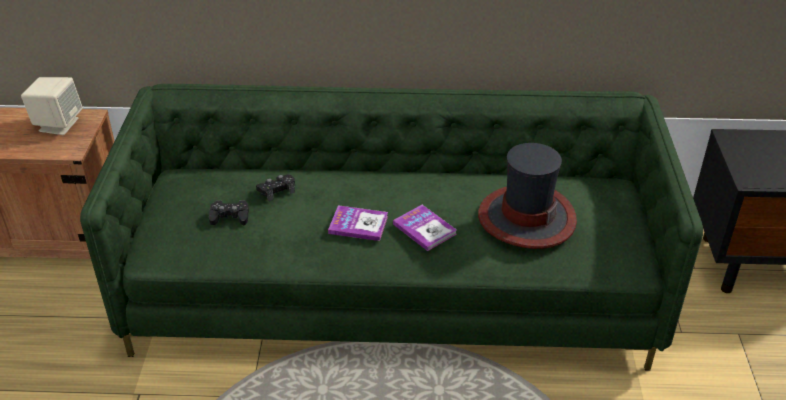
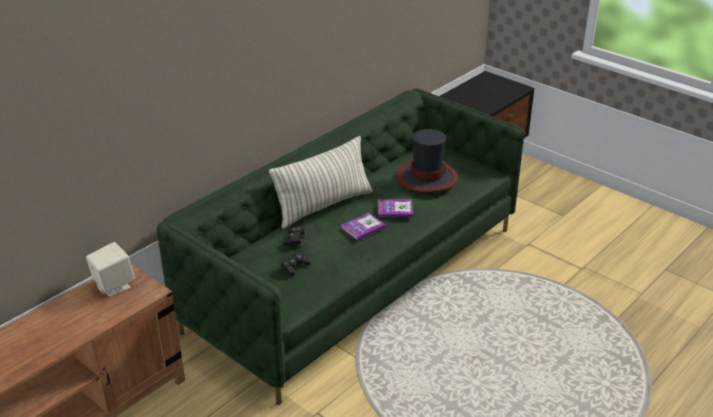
camera: 50 degrees left, 5 degrees down
(365, 175) = (323, 206): none -> pillow

